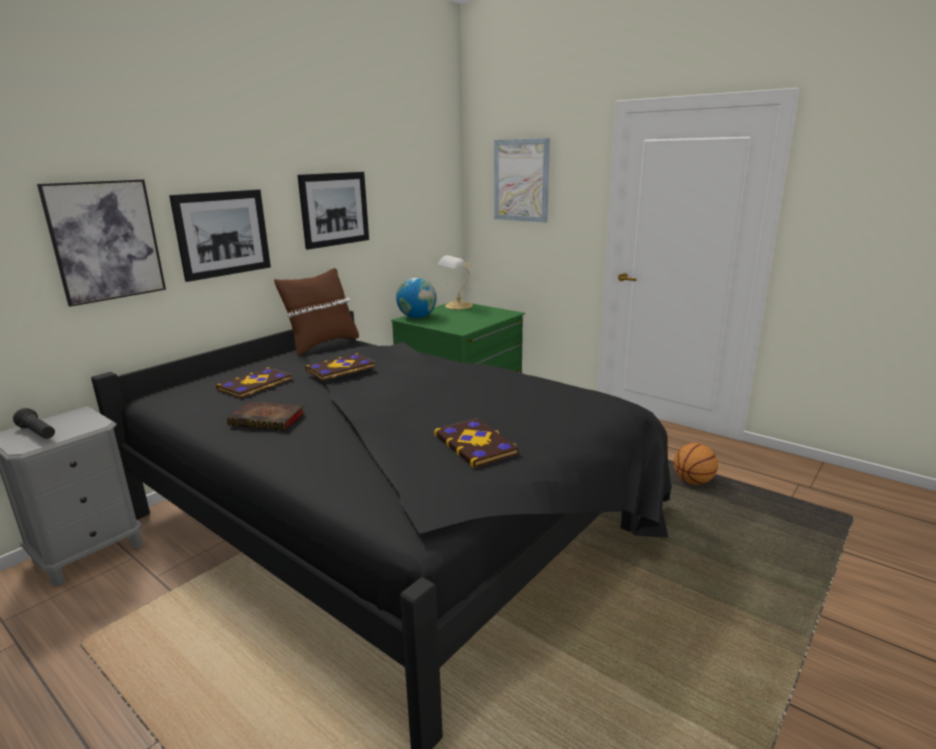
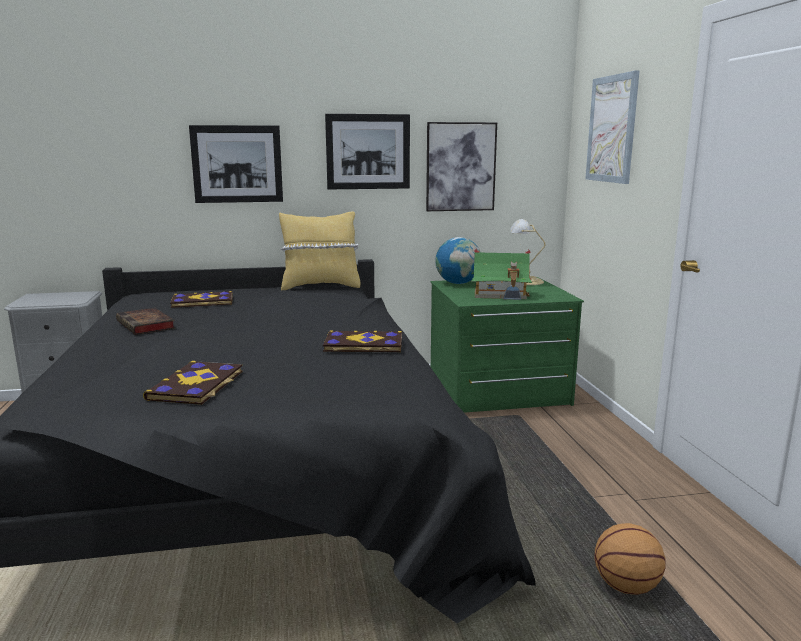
camera: 40 degrees right, 5 degrees down
(38, 433) = (43, 299): black flashlight -> none
(105, 241) = (130, 159): picture -> picture (460, 167)
(322, 344) = (320, 286): brown pillow -> yellow pillow
(341, 369) = (271, 304): book -> book (363, 345)
(467, 320) = (500, 294): none -> toy house

